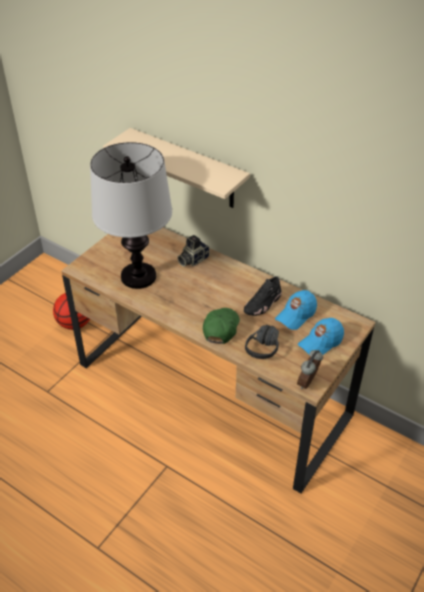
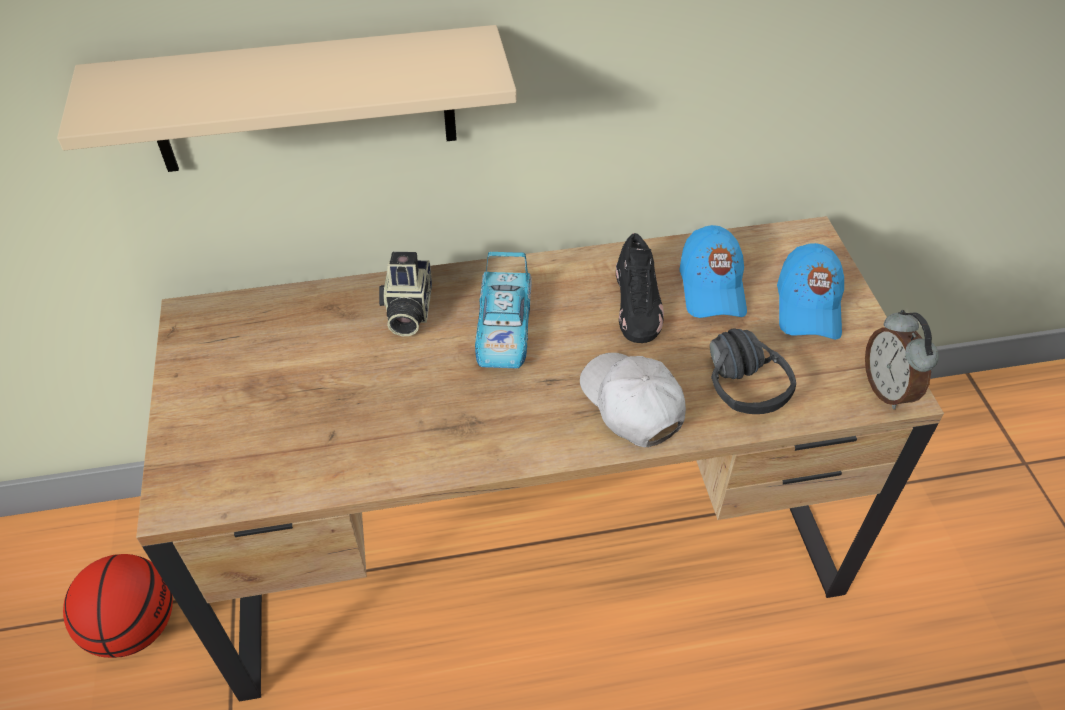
camera: 45 degrees left, 5 degrees up
(138, 276) = (340, 421): table lamp -> none
(213, 283) = (503, 328): none -> toy car
(221, 328) = (631, 404): green cap -> white cap

